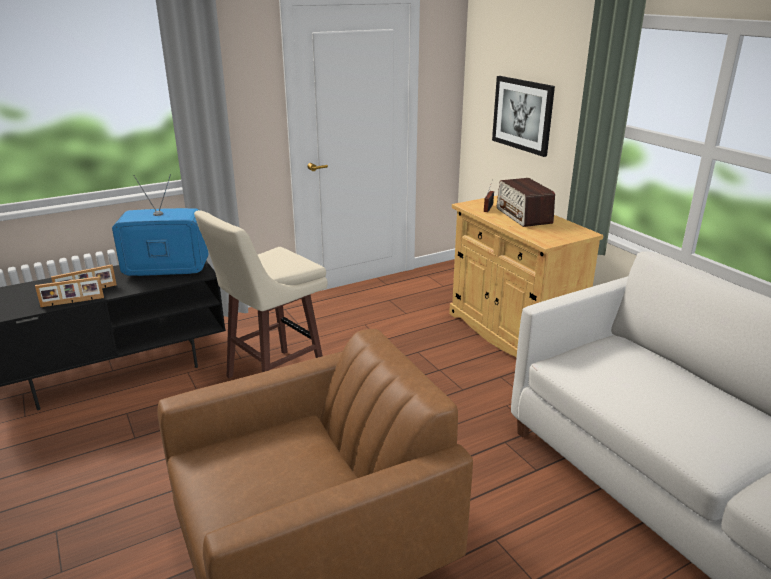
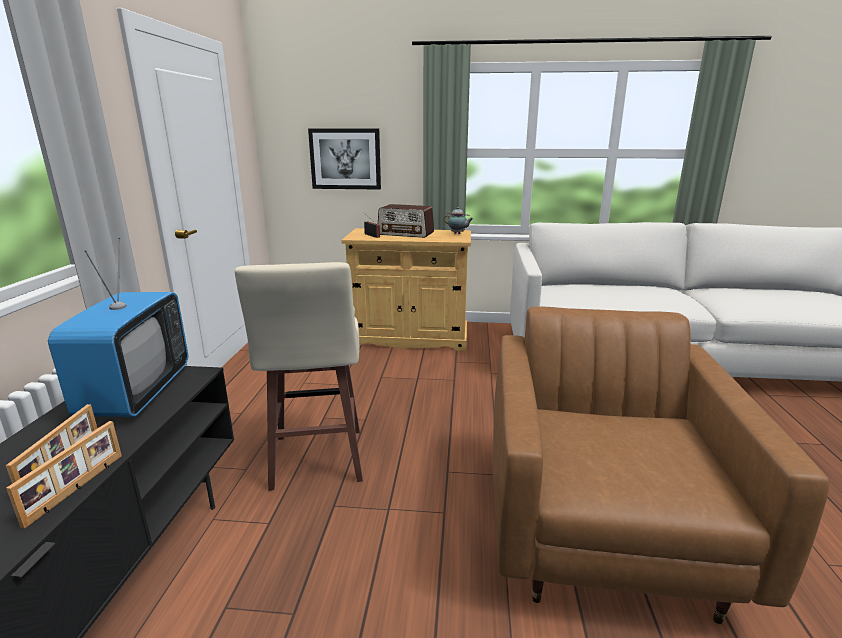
camera: 55 degrees left, 5 degrees down
(166, 270) = (137, 393): television -> television turned 150 degrees clockwise
(571, 234) = (458, 234): none -> teapot

